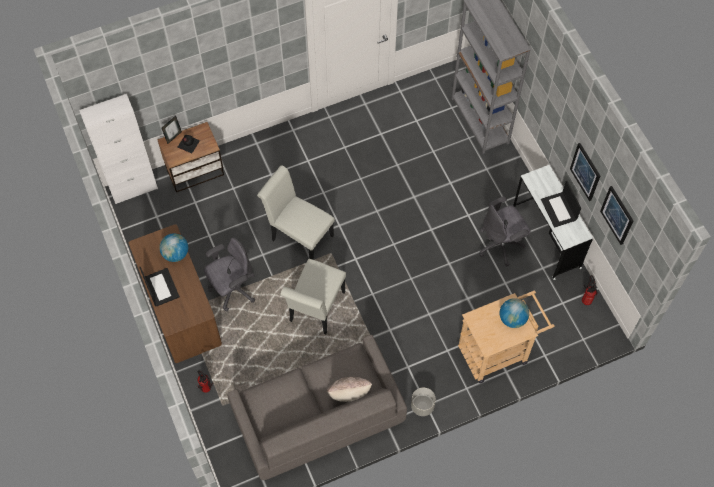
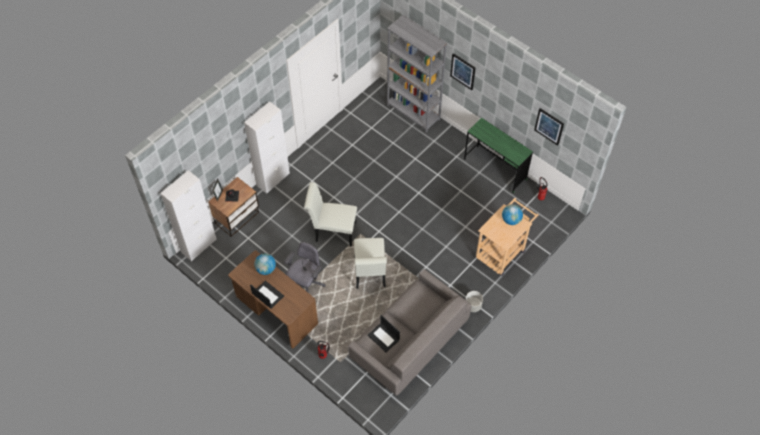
camera: 25 degrees left, 5 degrees down
(262, 140) = (273, 179): none -> white cabinet
(349, 395) = (428, 314): beige pillow -> none
(501, 244) = (468, 184): grey office chair -> none
(546, 238) = (495, 169): white desk -> green desk
(559, 210) = (503, 143): laptop -> laptop (384, 337)
(585, 171) = (514, 108): picture -> picture (463, 71)

